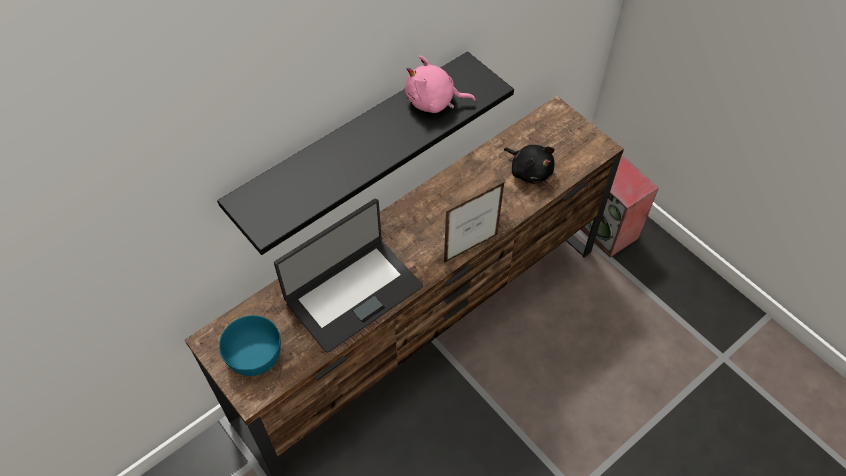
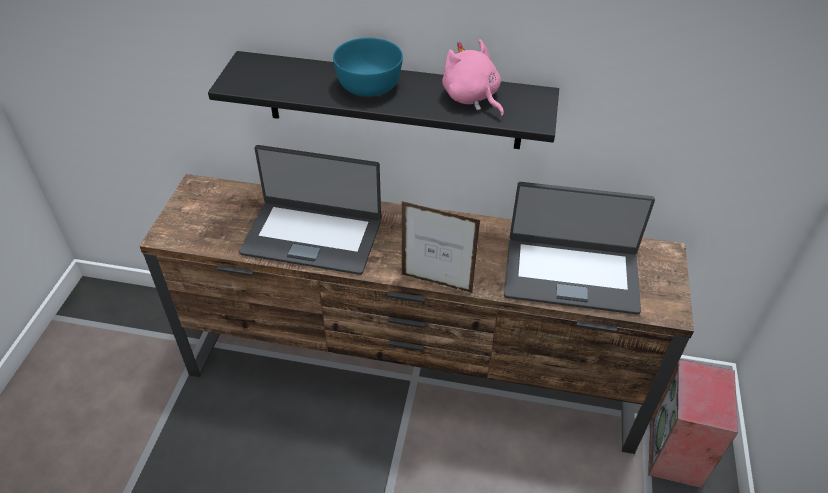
camera: 50 degrees right, 10 degrees down
(255, 355) = (203, 216): turquoise bowl -> turquoise bowl (369, 85)
(529, 171) = (571, 274): black plush toy -> laptop

